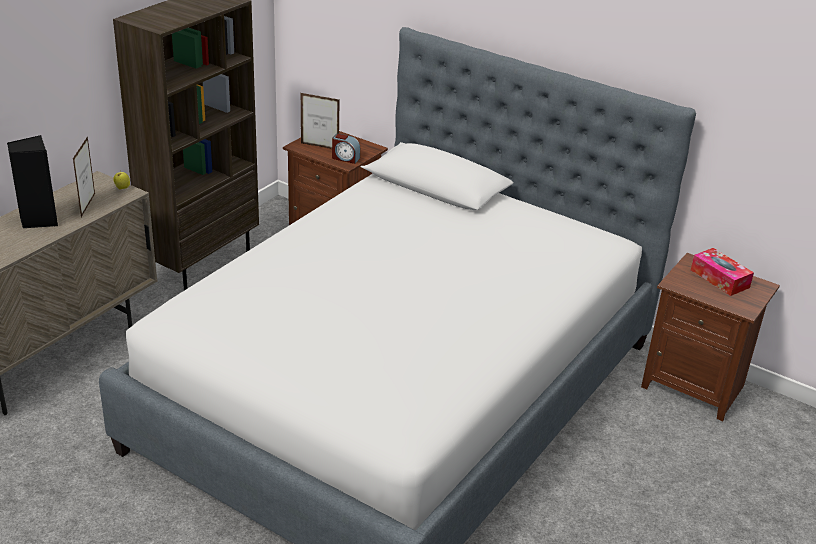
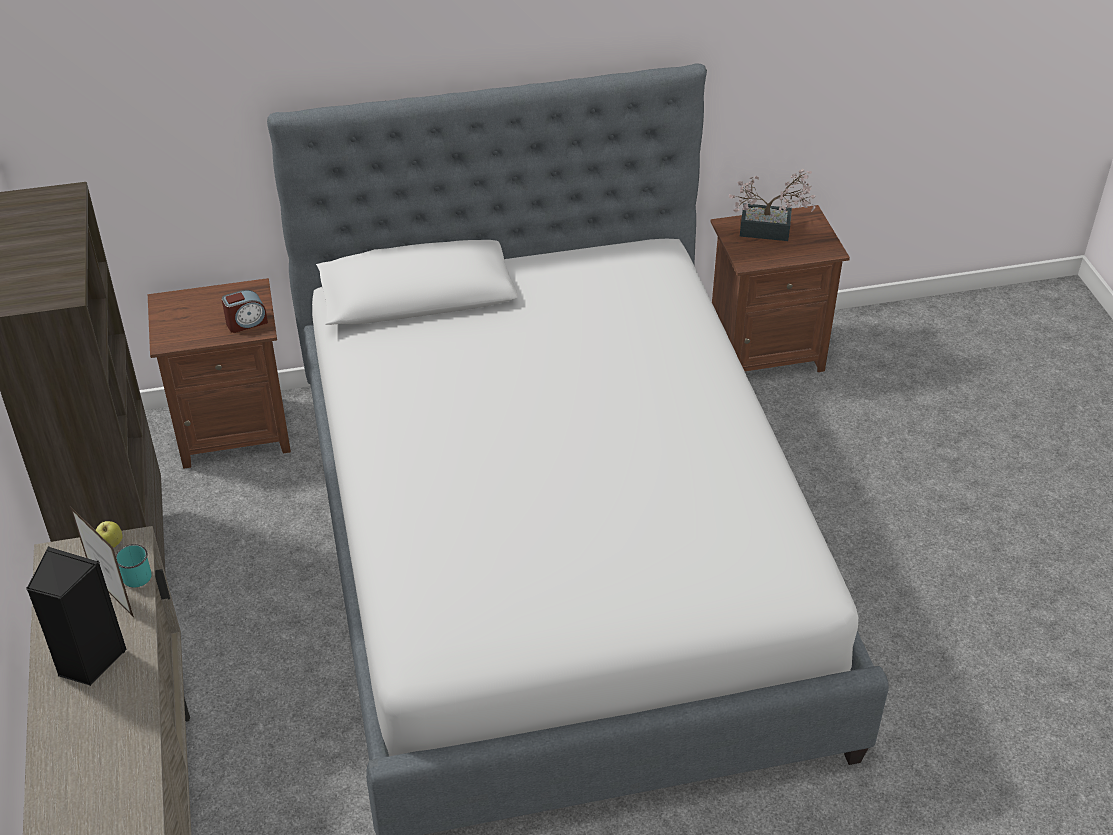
camera: 45 degrees left, 10 degrees up
(107, 204) = (131, 577): none -> turquoise mug
(320, 146) = (193, 326): picture frame -> none
(719, 279) = (771, 230): tissue box -> potted plant

